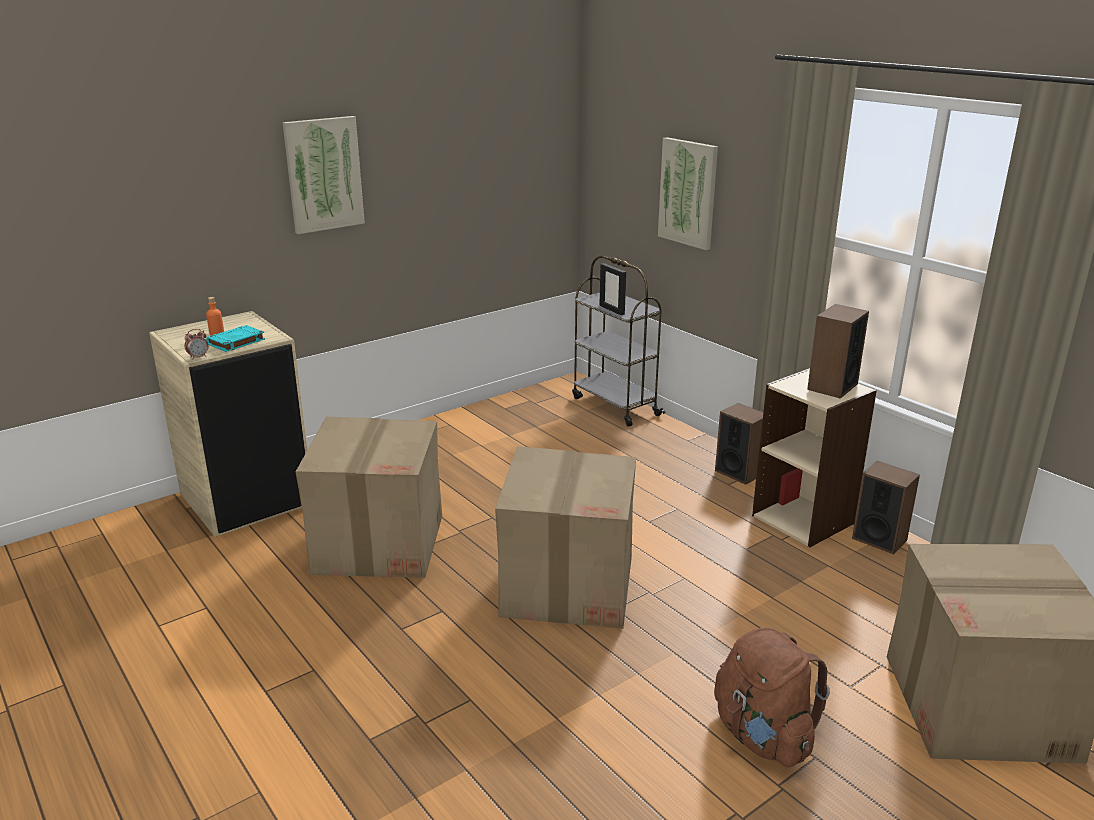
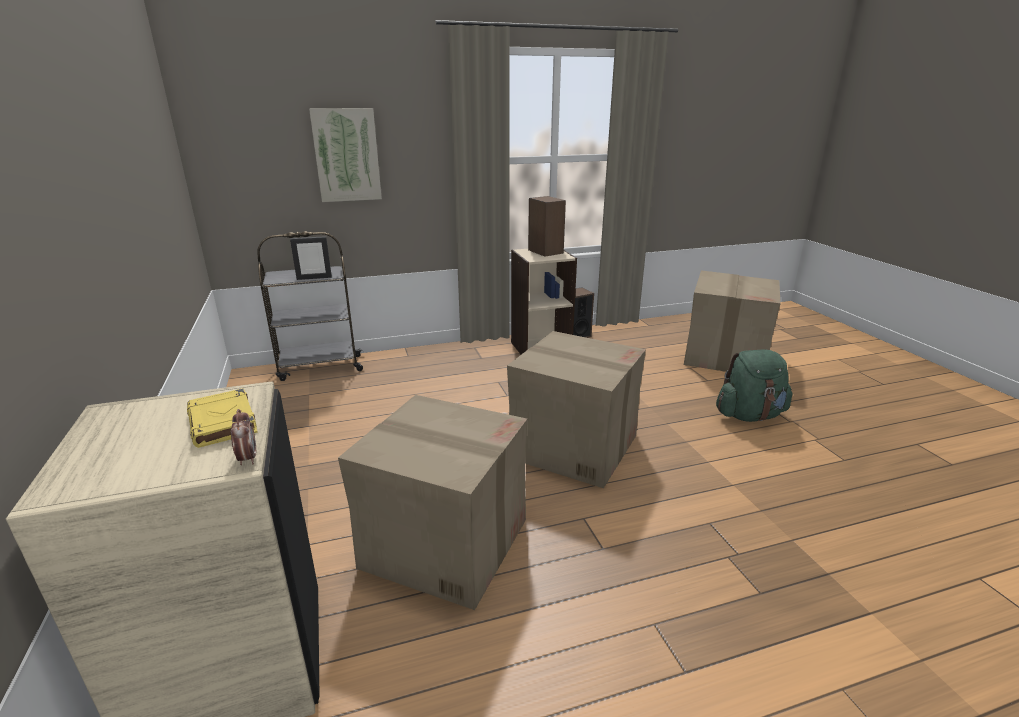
camera: 70 degrees left, 0 degrees up
(216, 333) = (151, 439): orange bottle -> none
(236, 342) = (223, 423): turquoise book -> yellow book
(323, 174) = (66, 163): picture -> none
(739, 472) = (469, 351): speaker -> none
(762, 736) = (749, 415): brown backpack -> green backpack

